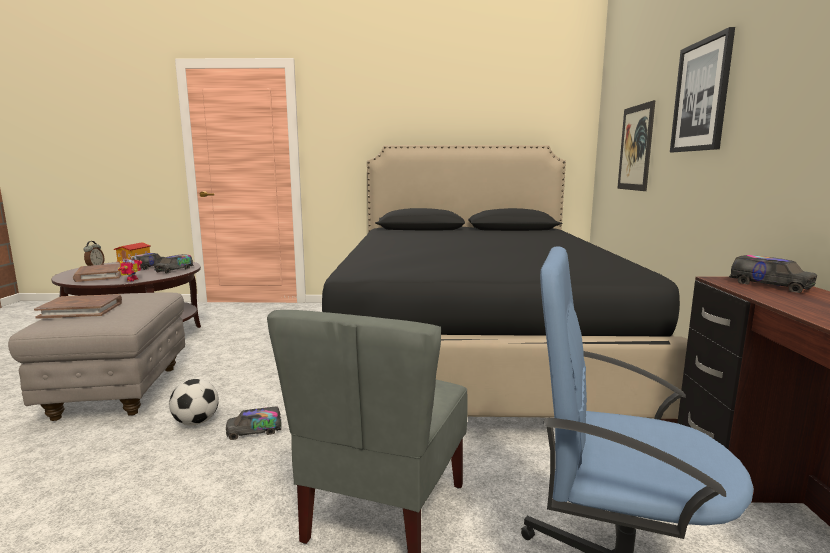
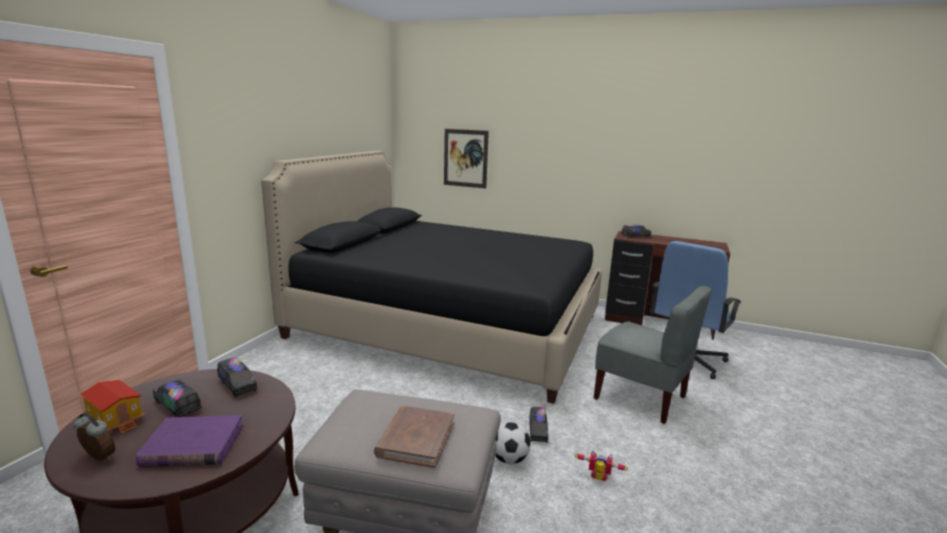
camera: 70 degrees left, 5 degrees up
(99, 275) = (192, 445): brown book -> purple book
(130, 280) = (270, 415): toy robot -> toy robot (598, 479)
(701, 96) = (542, 139): picture -> none

